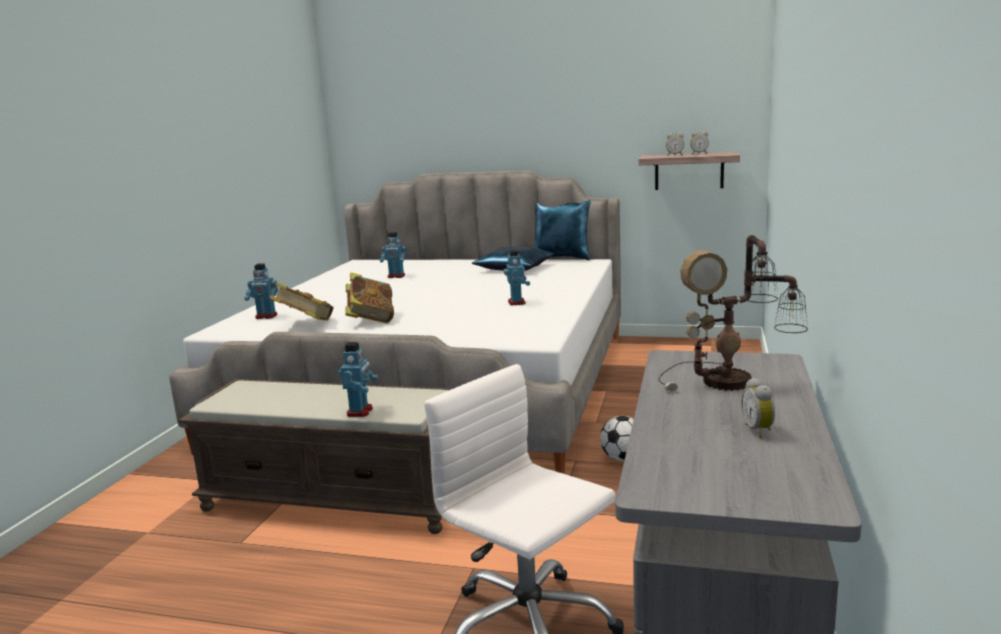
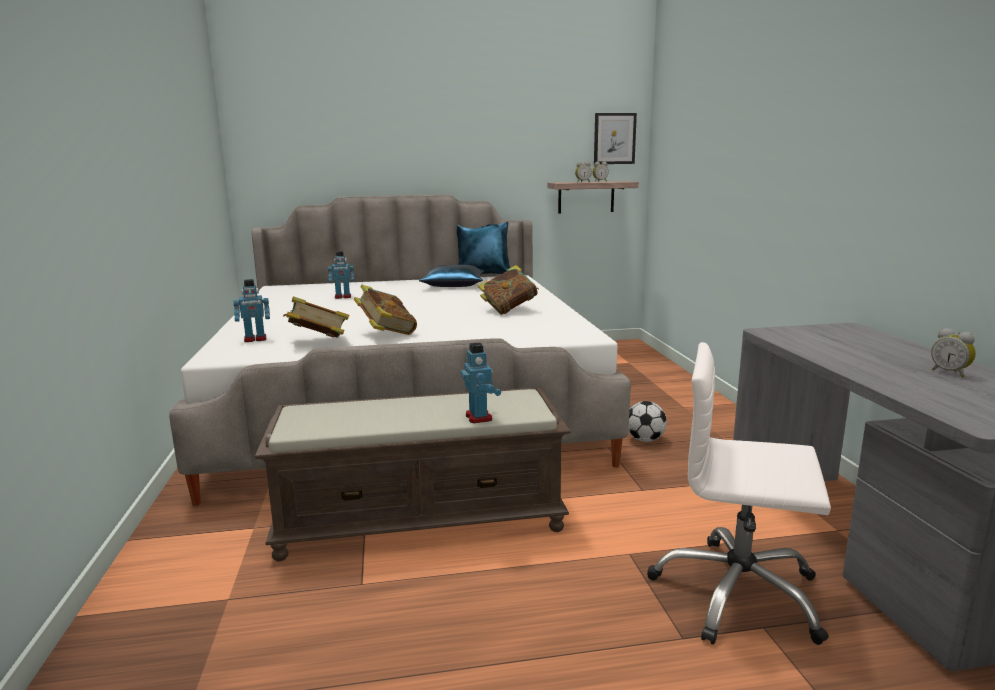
camera: 25 degrees left, 0 degrees up
(517, 302) = (509, 310): toy robot -> book
(724, 102) = (614, 138): none -> picture
(730, 383) = (854, 344): table lamp -> none

